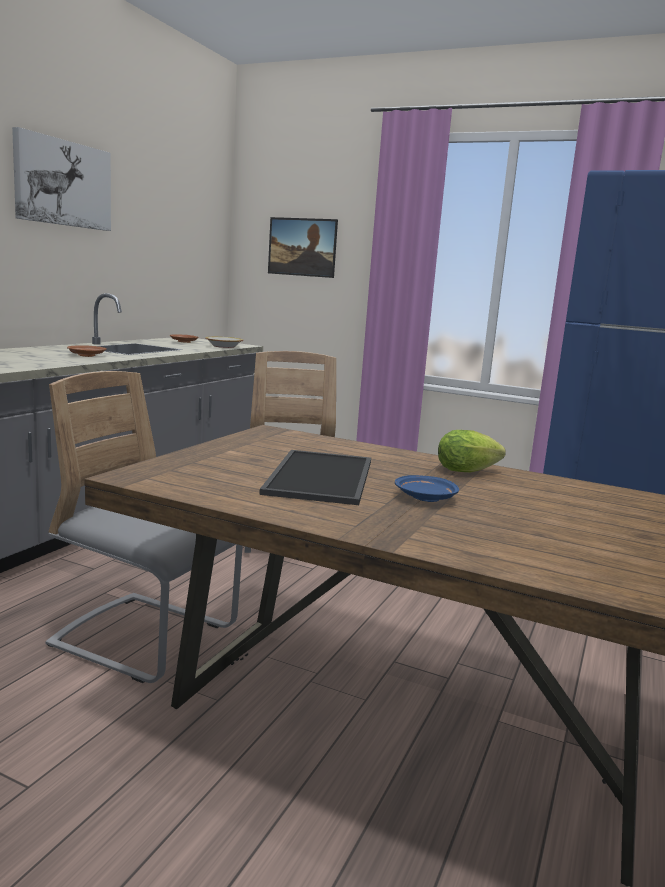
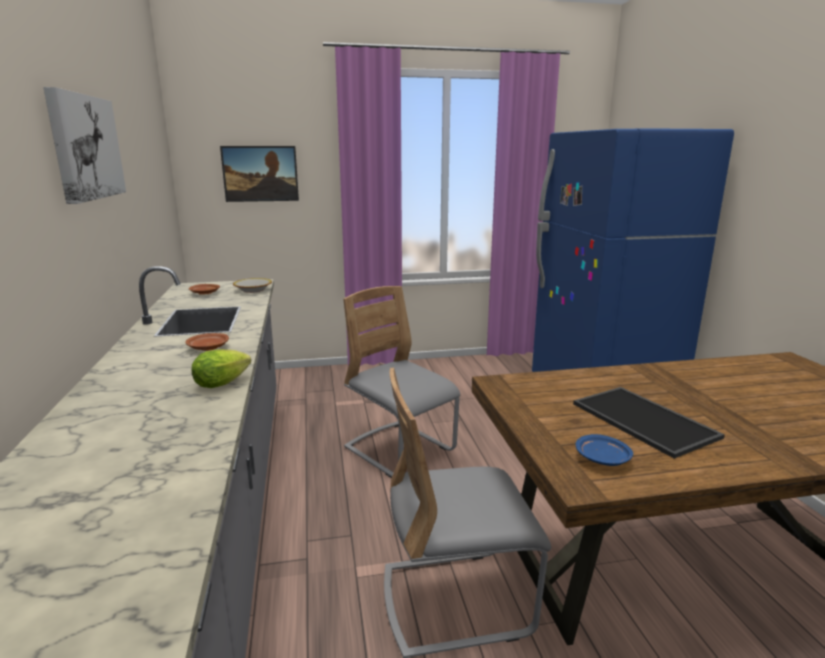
camera: 35 degrees left, 5 degrees up
(425, 498) = (720, 412): blue plate -> blue plate (602, 459)
(469, 471) = (668, 374): lettuce -> lettuce (224, 383)

